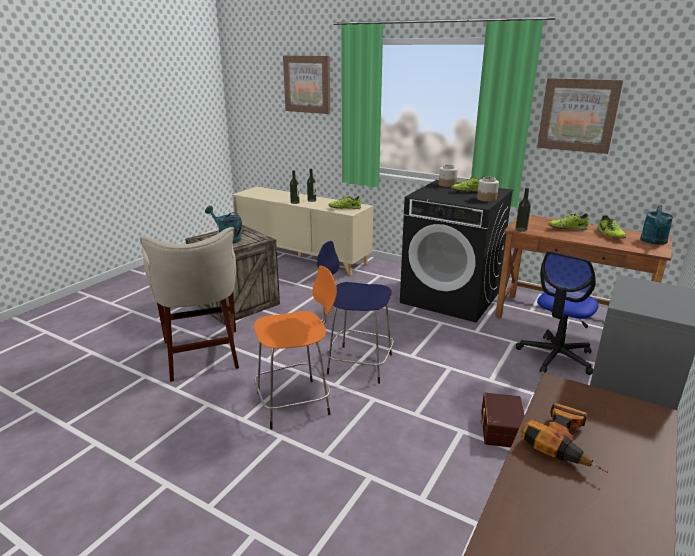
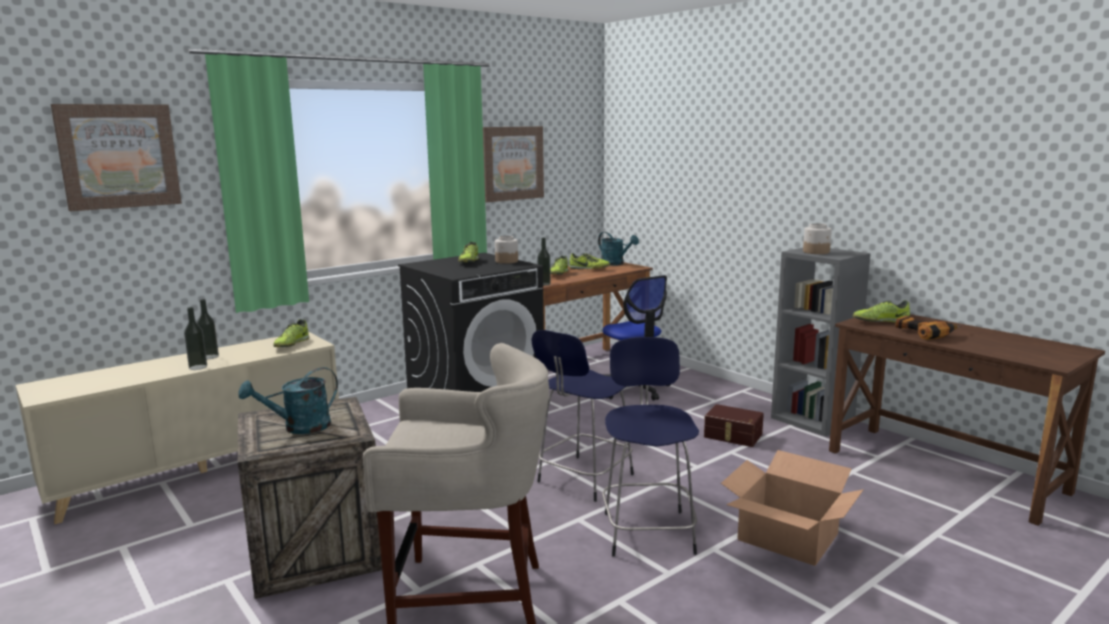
camera: 70 degrees left, 10 degrees down
(296, 402) = (648, 530): orange stool -> blue stool
(313, 477) = (787, 537): none -> cardboard box
(447, 185) = (430, 264): jar -> jar (816, 252)
(589, 405) = (880, 321): none -> shoe

